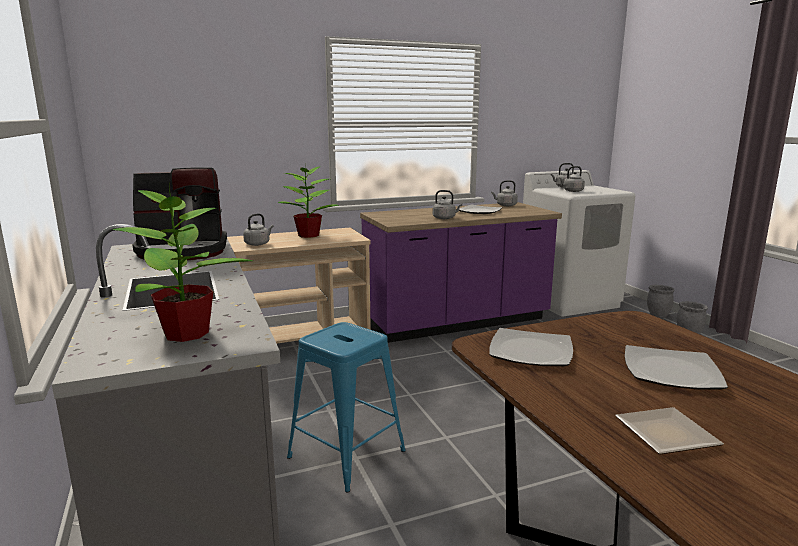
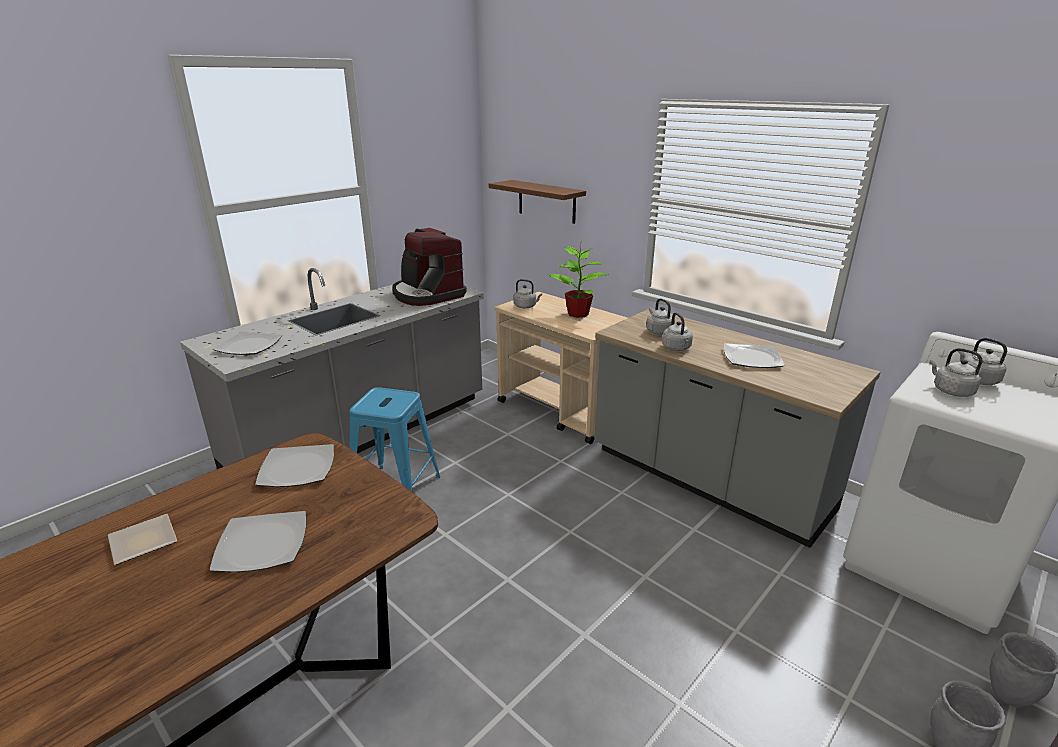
camera: 65 degrees right, 10 degrees up
(187, 334) = (249, 346): potted plant -> plate
(199, 142) = (546, 201): none -> brown shelf
(457, 323) = (707, 481): purple counter -> grey counter
(505, 205) = (829, 367): grey kettle -> grey kettle (658, 331)

